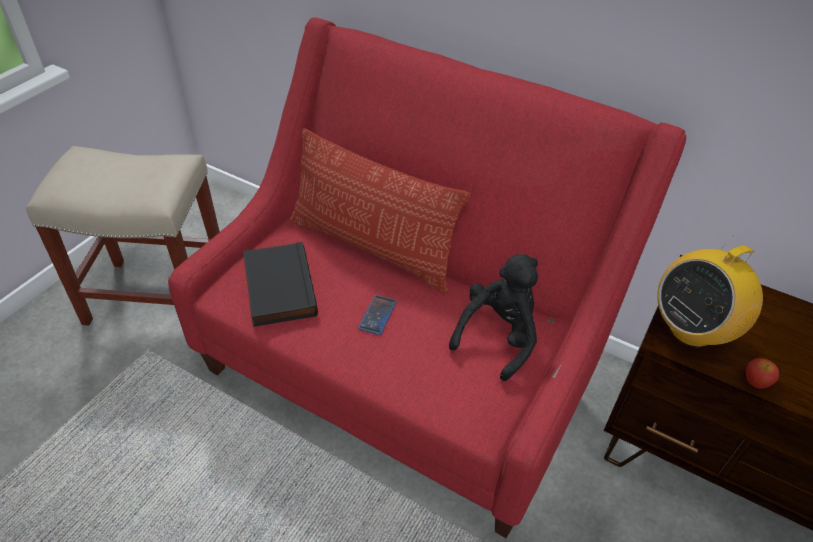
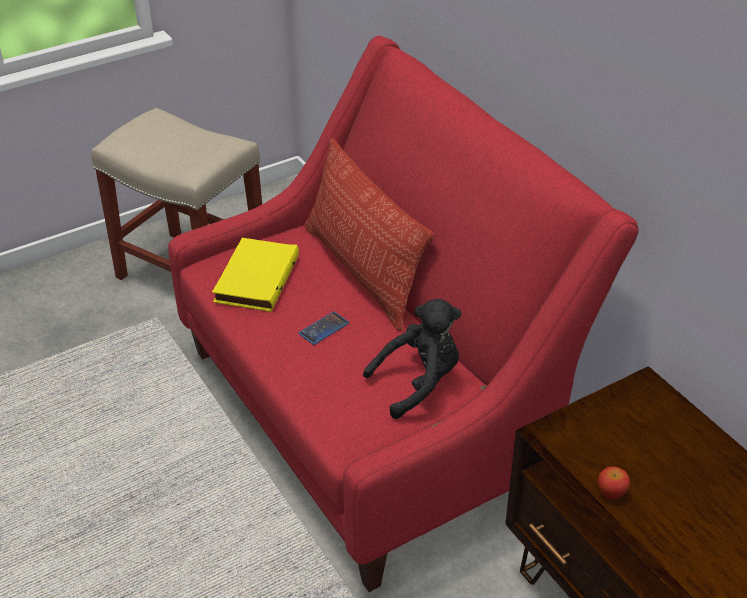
camera: 30 degrees right, 5 degrees down
(277, 287) = (255, 278): black book -> yellow book
(691, 329) = (590, 430): radio -> none

